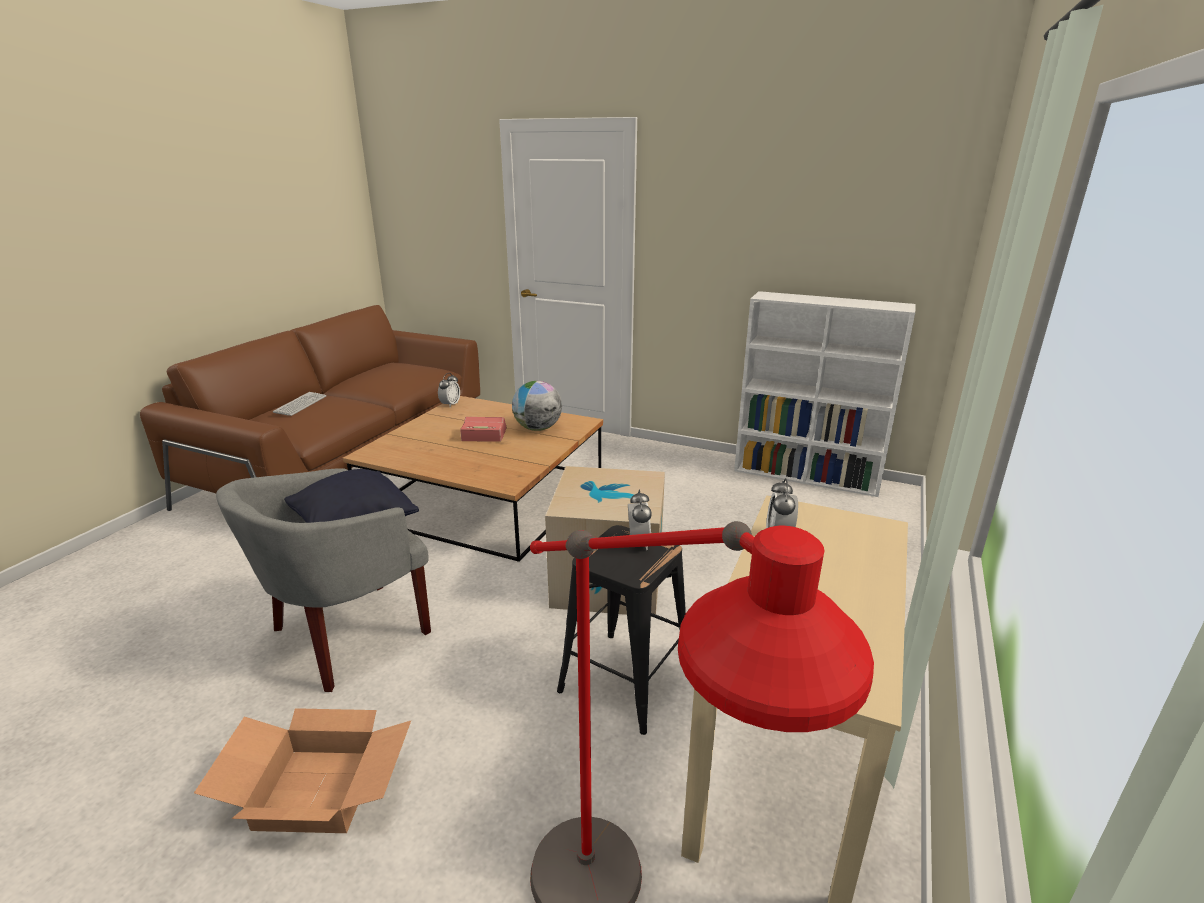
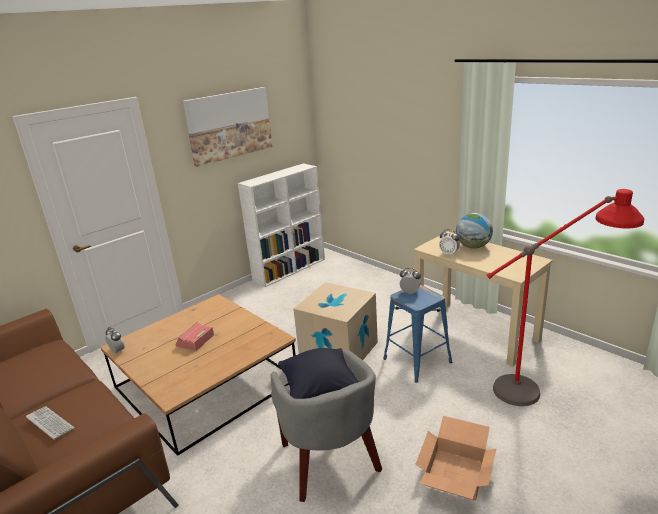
camera: 65 degrees left, 0 degrees up
(538, 428) = (208, 318): globe -> globe (473, 247)
(624, 679) = (416, 360): black stool -> blue stool
(773, 190) = (229, 125): none -> picture

